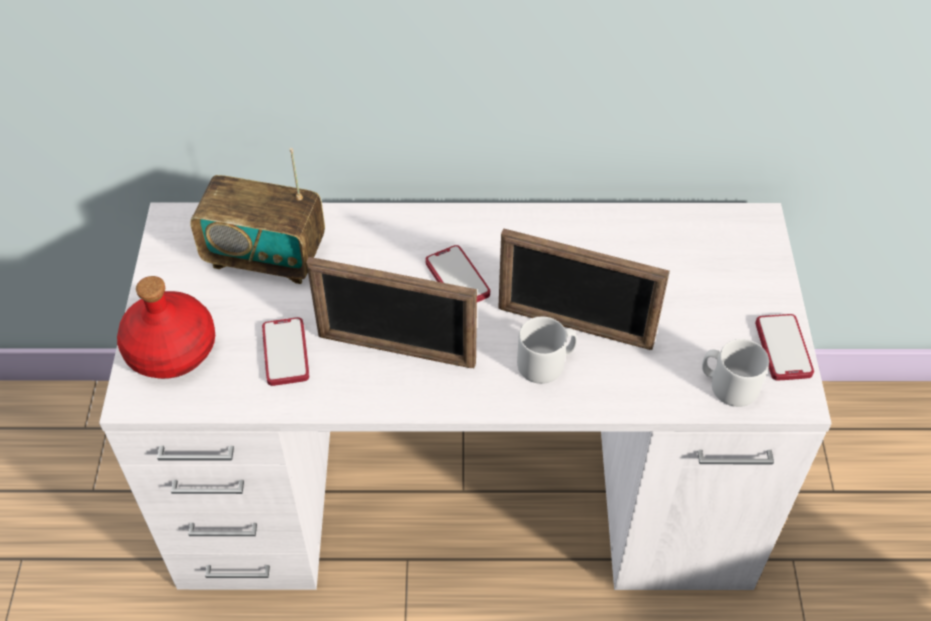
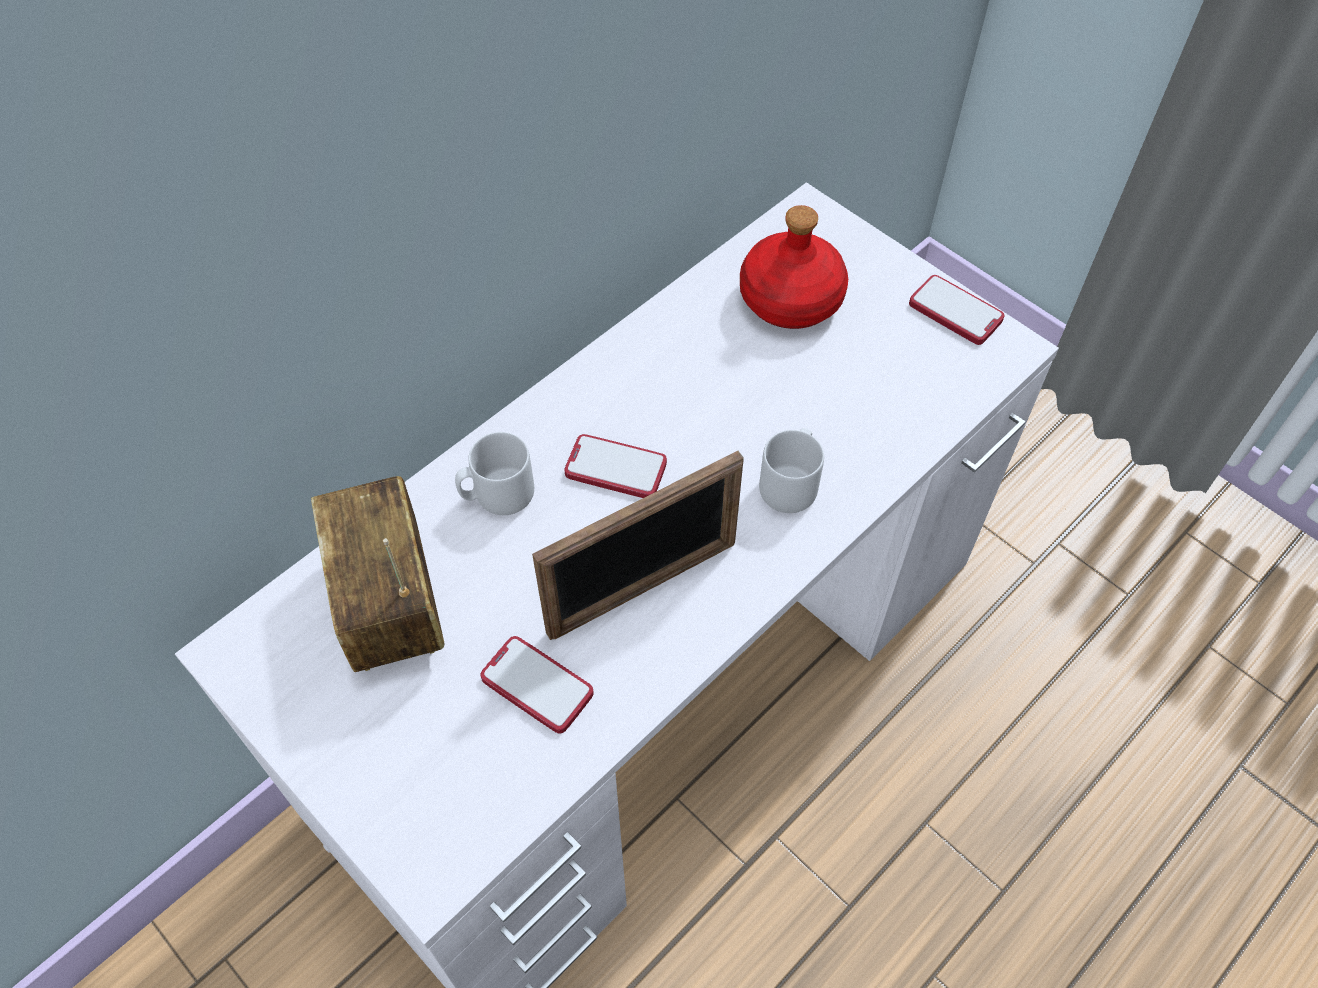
camera: 45 degrees left, 5 degrees up
(170, 348) = (406, 791): red bottle -> red bottle (789, 299)
(265, 257) = (391, 604): radio -> radio turned 105 degrees clockwise
(574, 327) = (774, 429): picture frame -> none
(728, 385) = (953, 379): grey mug -> grey mug (497, 494)

